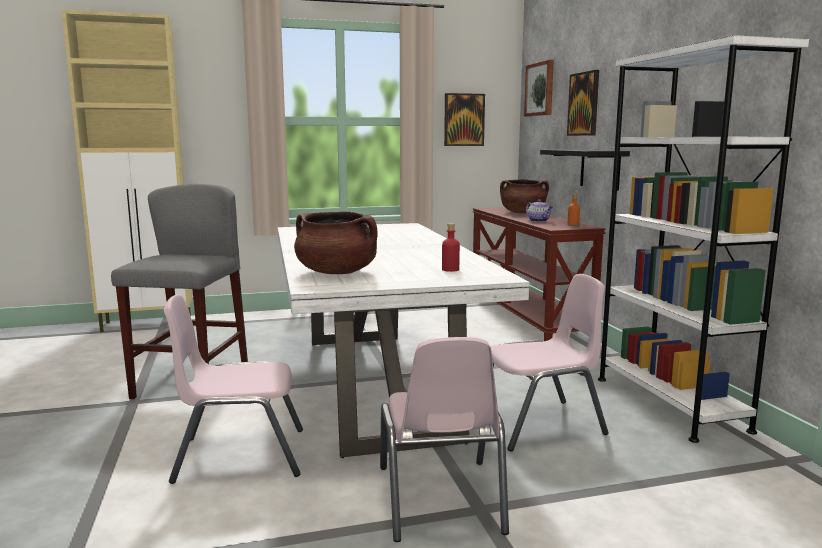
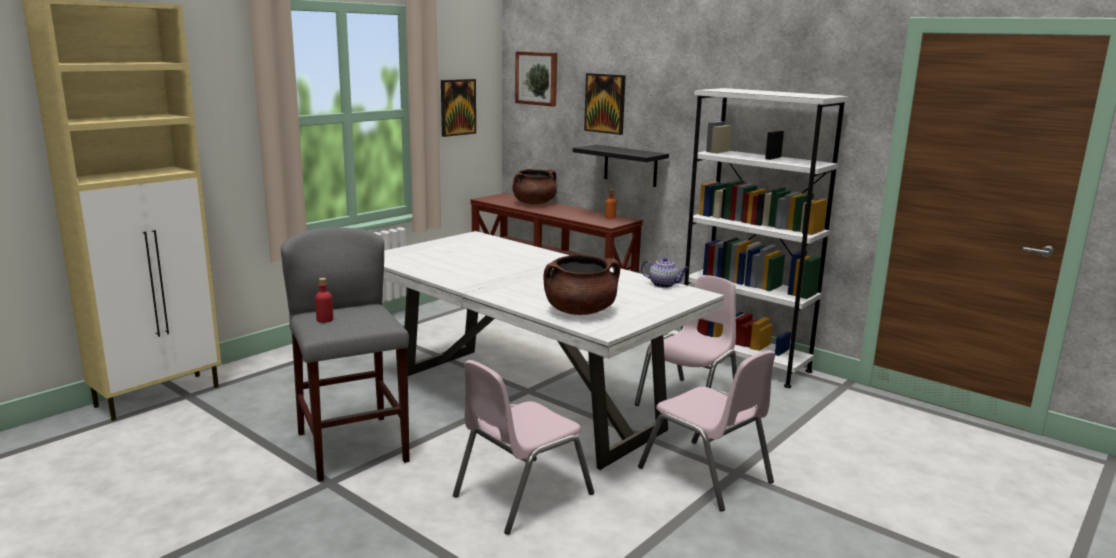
camera: 35 degrees left, 5 degrees up
(450, 269) = (649, 291): red bottle -> red bottle (325, 320)
(539, 221) = (575, 215): teapot -> teapot (664, 285)

